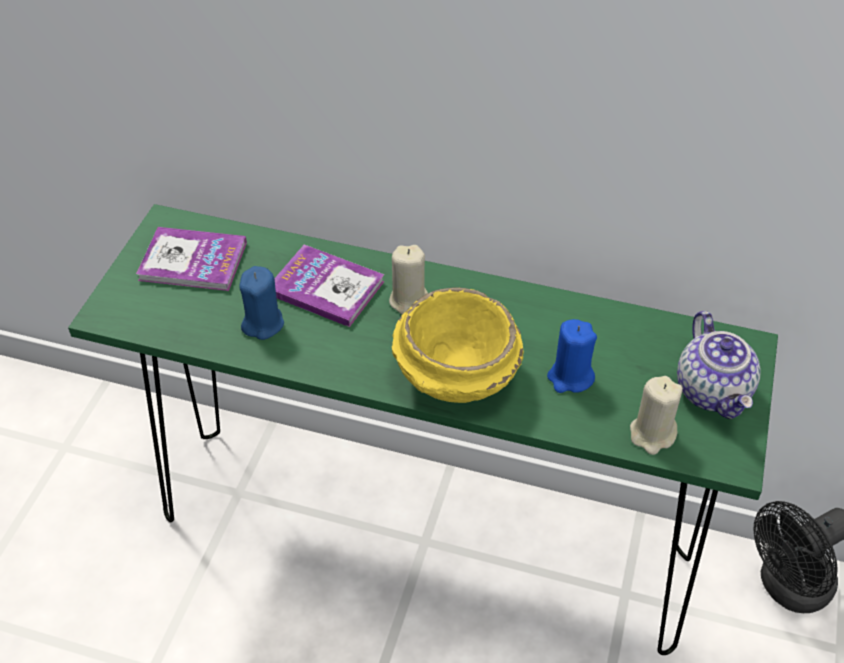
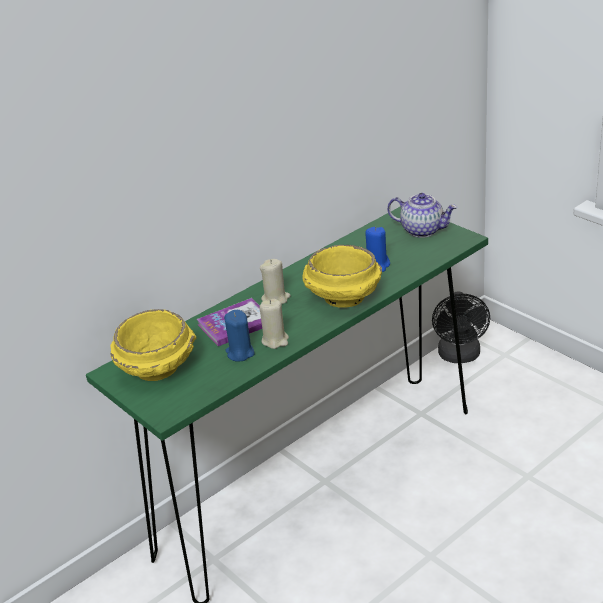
camera: 55 degrees left, 15 degrees down
(193, 261) = (158, 368): book -> yellow bowl
(652, 434) = (433, 254): beige candle -> beige candle (275, 340)

